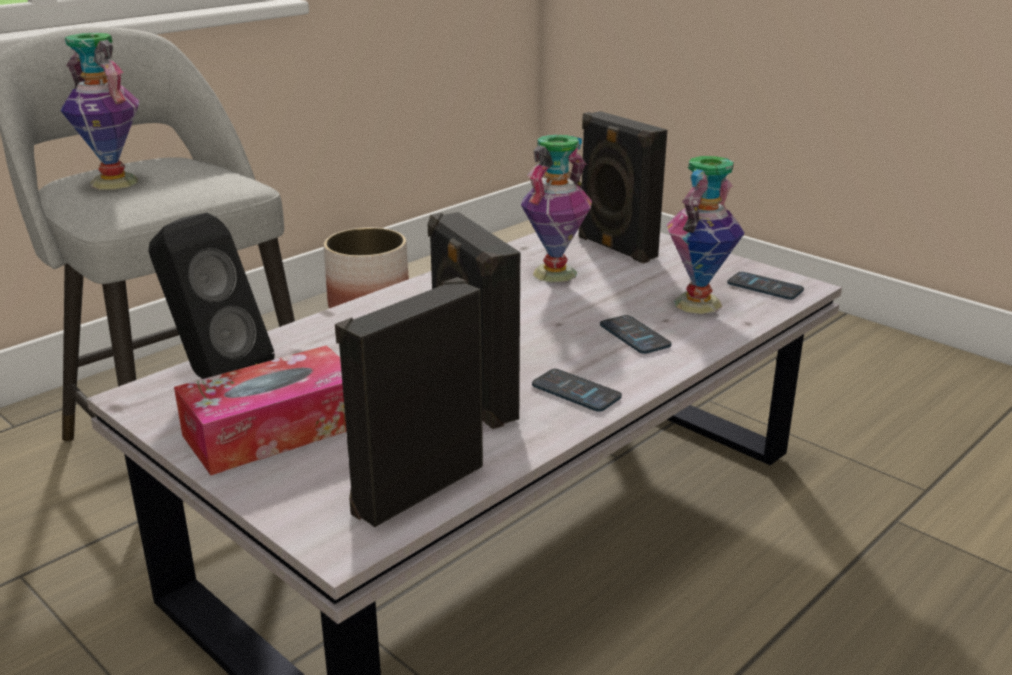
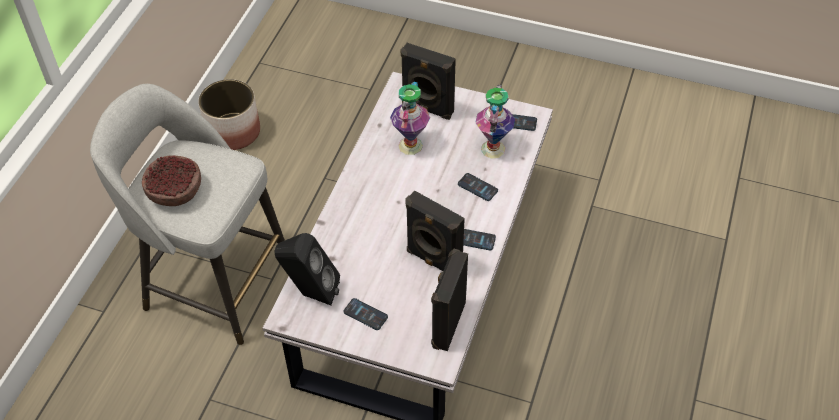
camera: 25 degrees left, 25 degrees up
(113, 182) = (174, 191): vase -> bowl
(274, 430) = (365, 314): tissue box -> phone

